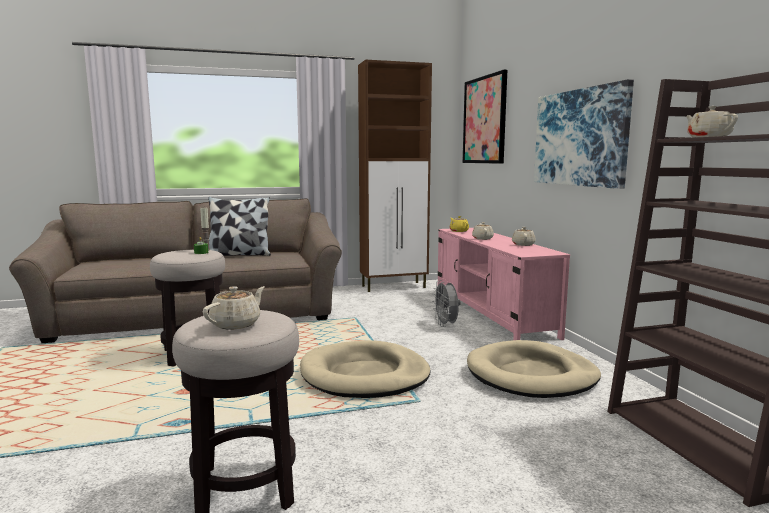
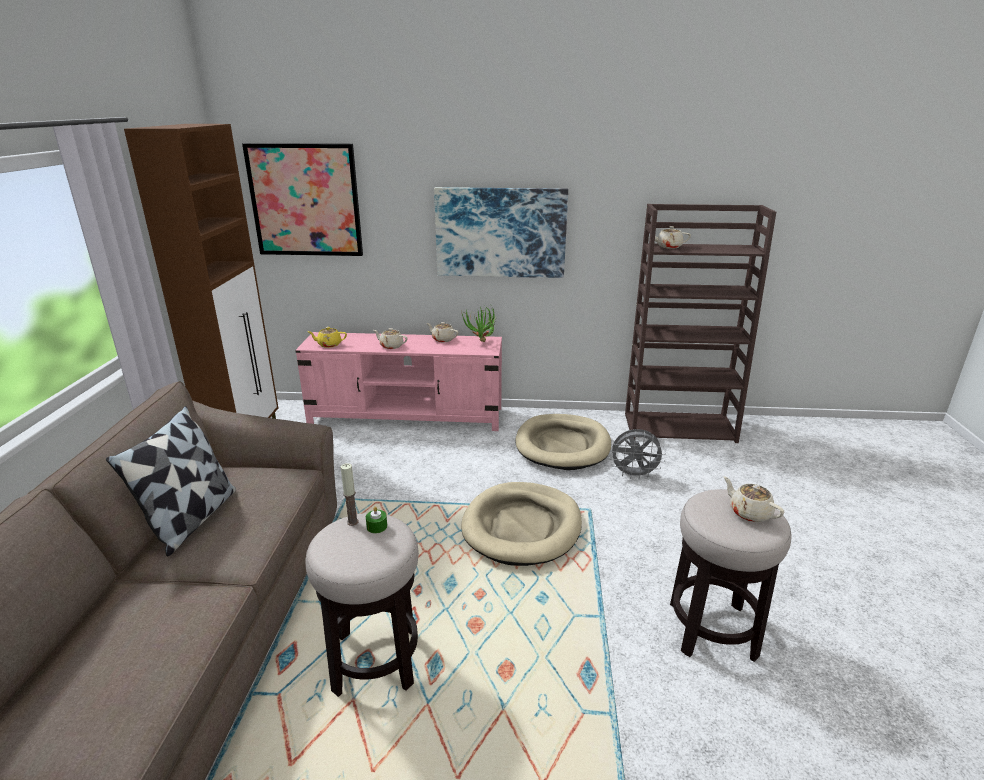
camera: 70 degrees left, 15 degrees up
(446, 325) = (421, 449): grey fan -> grey fan (634, 475)
(537, 251) = (481, 343): none -> potted plant

